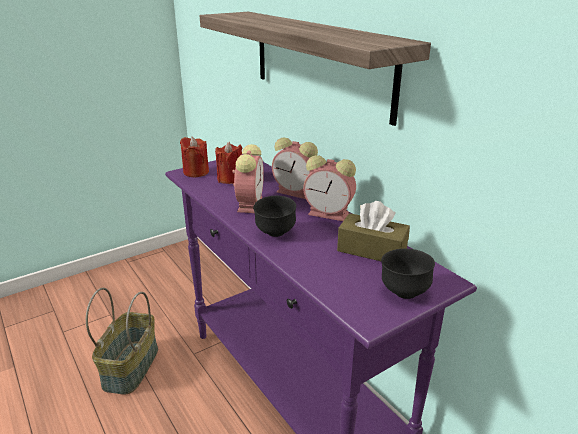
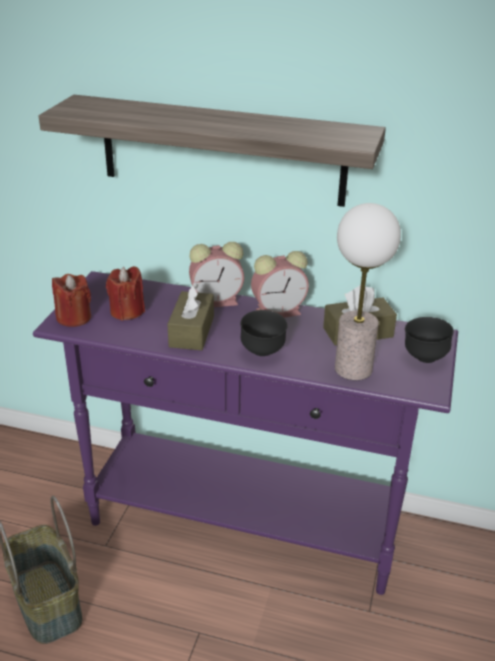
camera: 40 degrees left, 5 degrees up
(249, 203) = (191, 331): alarm clock -> brown tissue box
(325, 273) = (352, 369): none -> table lamp

